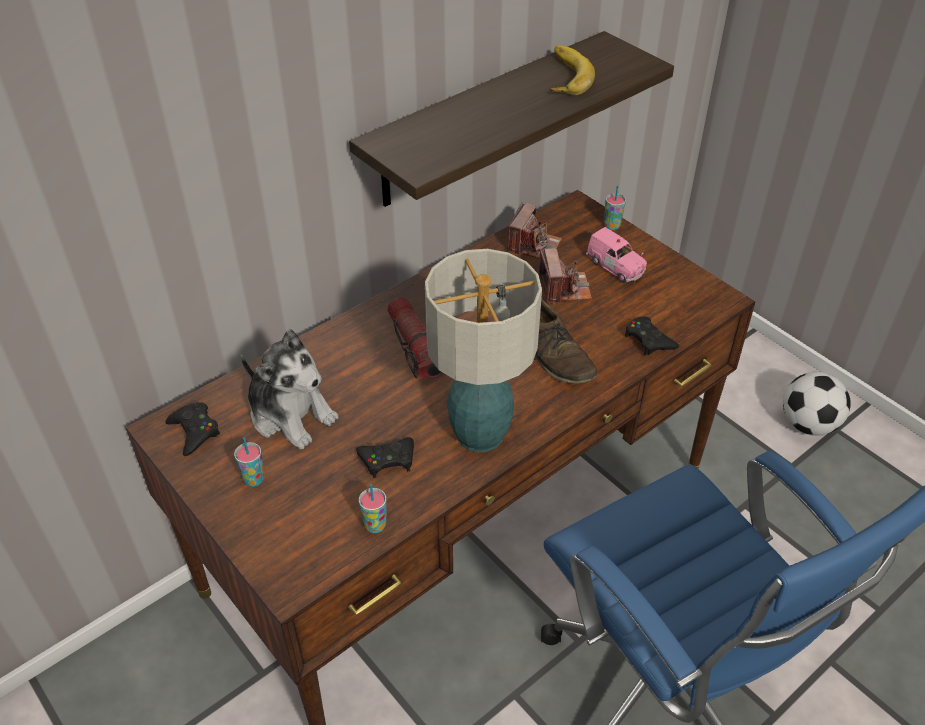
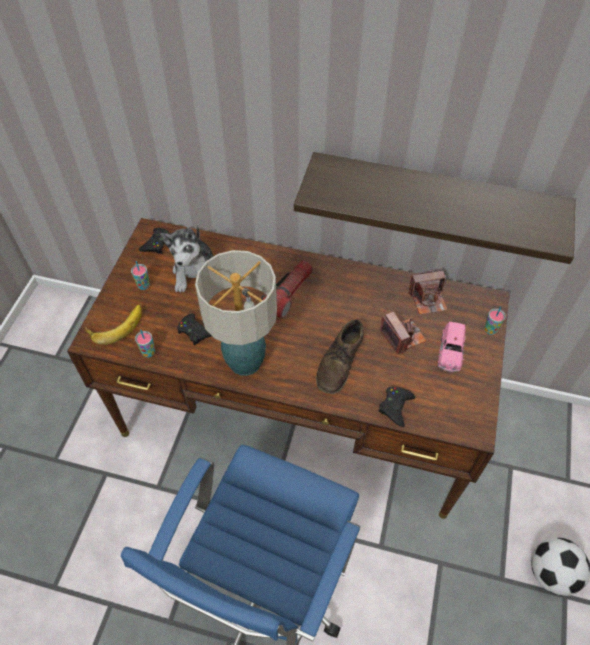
camera: 55 degrees right, 10 degrees up
(562, 76) = (487, 206): banana -> banana (116, 325)
(564, 288) = (402, 336): camera -> camera turned 75 degrees counterclockwise

